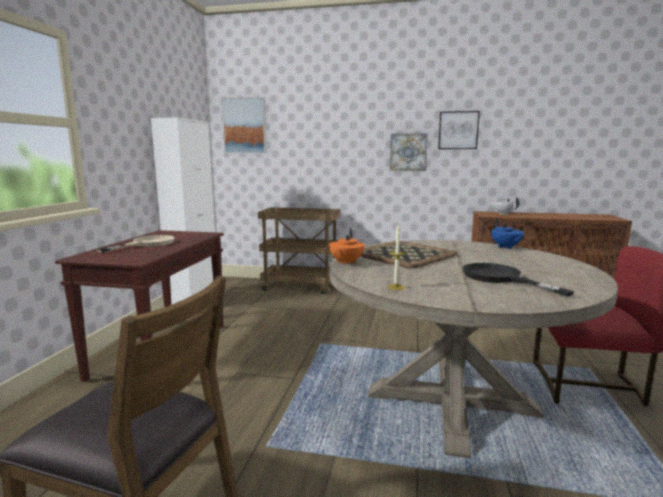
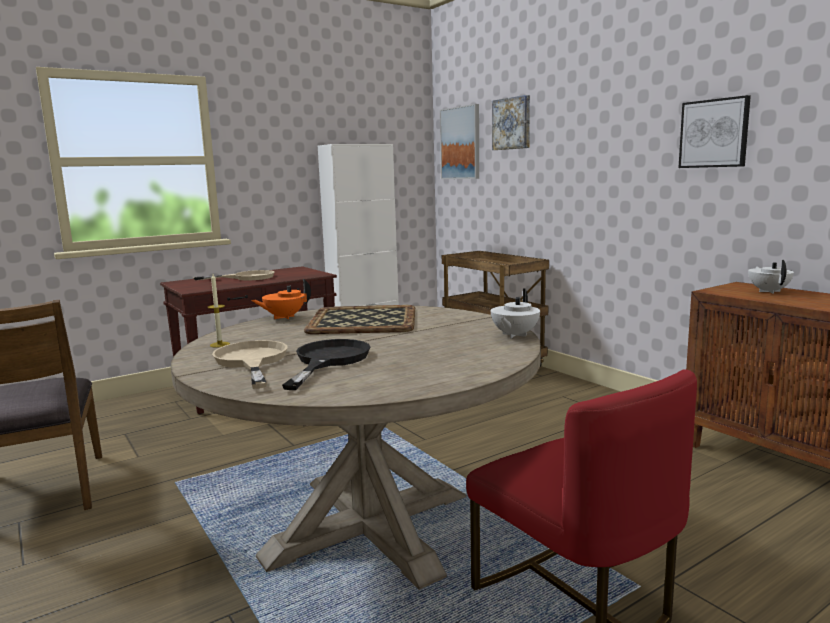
camera: 45 degrees right, 0 degrees up
(408, 152) = (638, 174): picture -> picture (512, 123)
(468, 290) = (251, 361): none -> beige frying pan
(505, 247) = (514, 335): blue teapot -> white teapot

